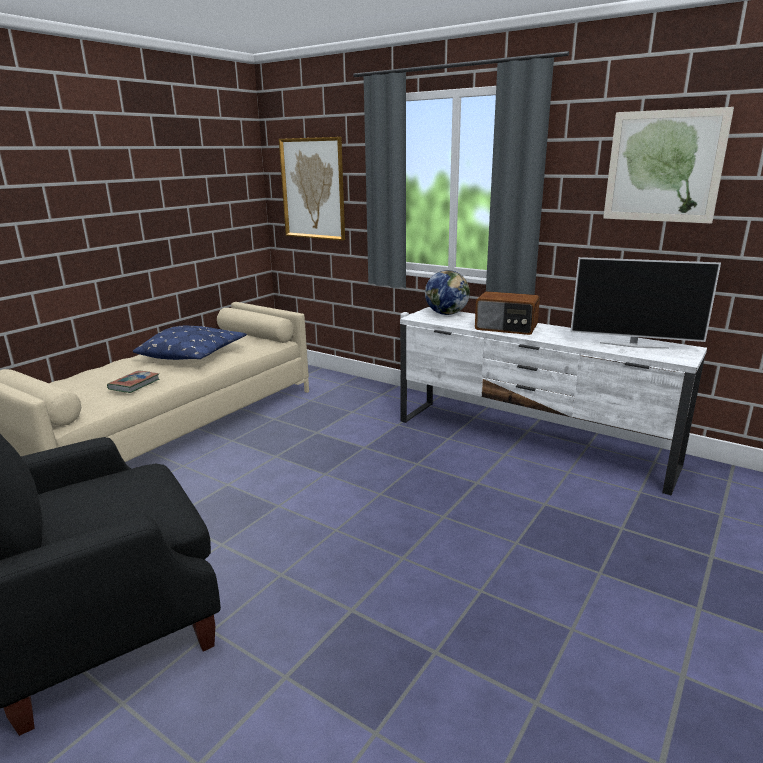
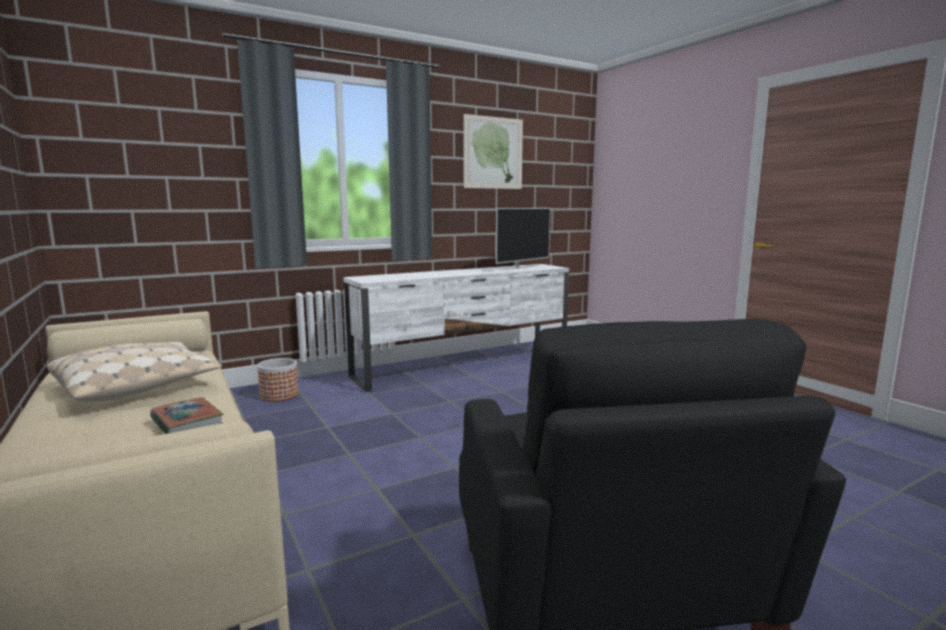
camera: 65 degrees left, 10 degrees down
(194, 355) = (138, 386): blue pillow -> beige pillow
(313, 189) = (140, 161): picture -> none
(360, 395) = (279, 395): none -> planter
(446, 314) = (377, 276): globe -> none
(506, 328) = (443, 274): radio -> none

